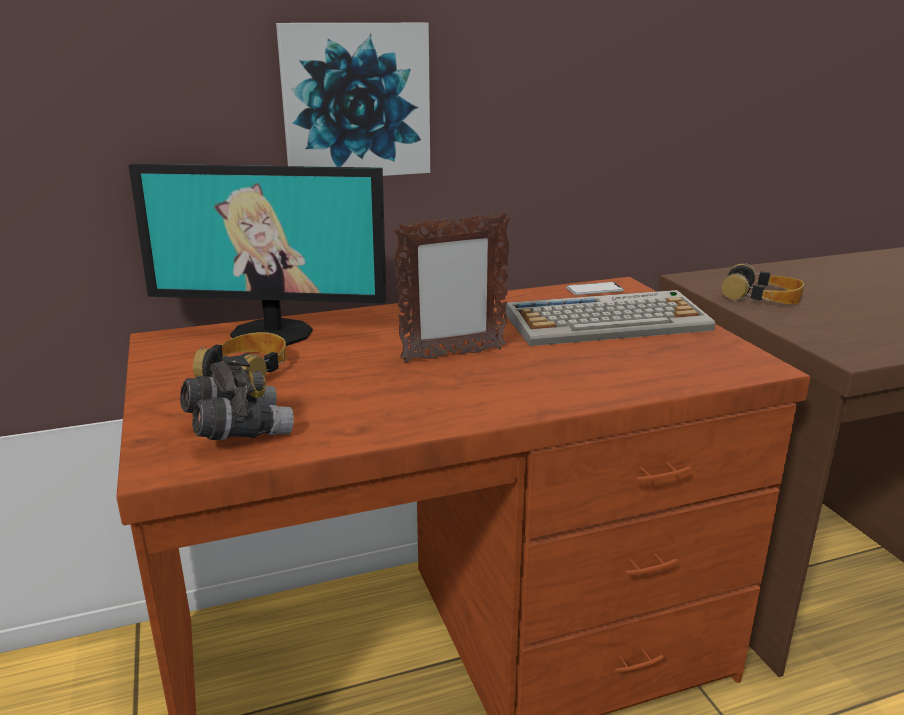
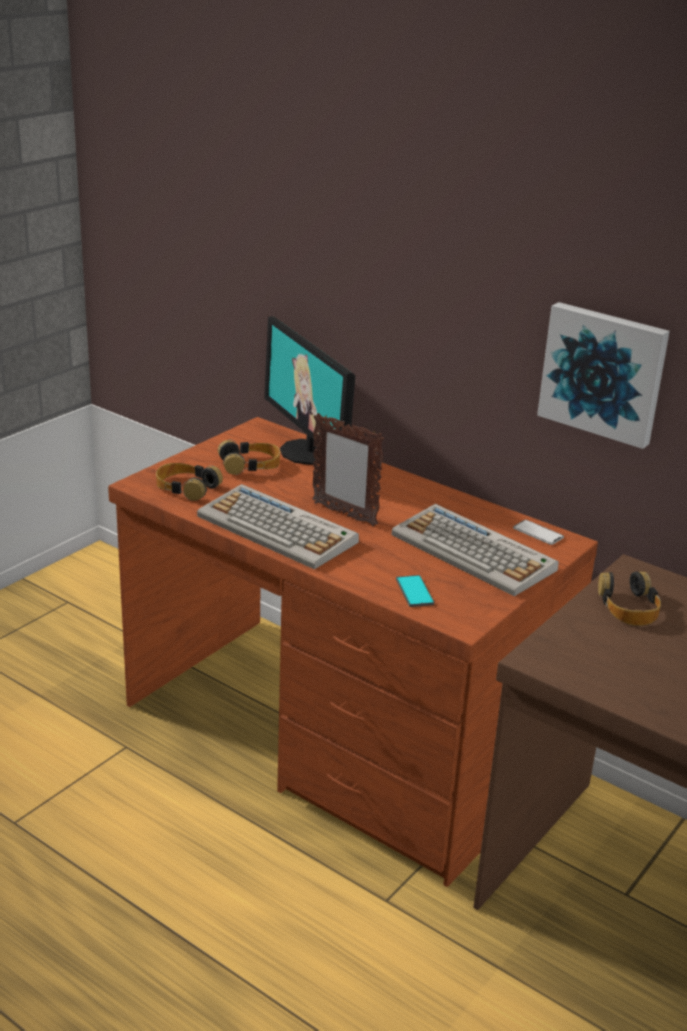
camera: 55 degrees right, 5 degrees up
(237, 430) = (186, 488): grey binoculars -> headphones
(355, 101) = (404, 317): picture -> picture (603, 373)
(443, 401) = (278, 529): none -> keyboard
(673, 370) = (414, 592): none -> phone

